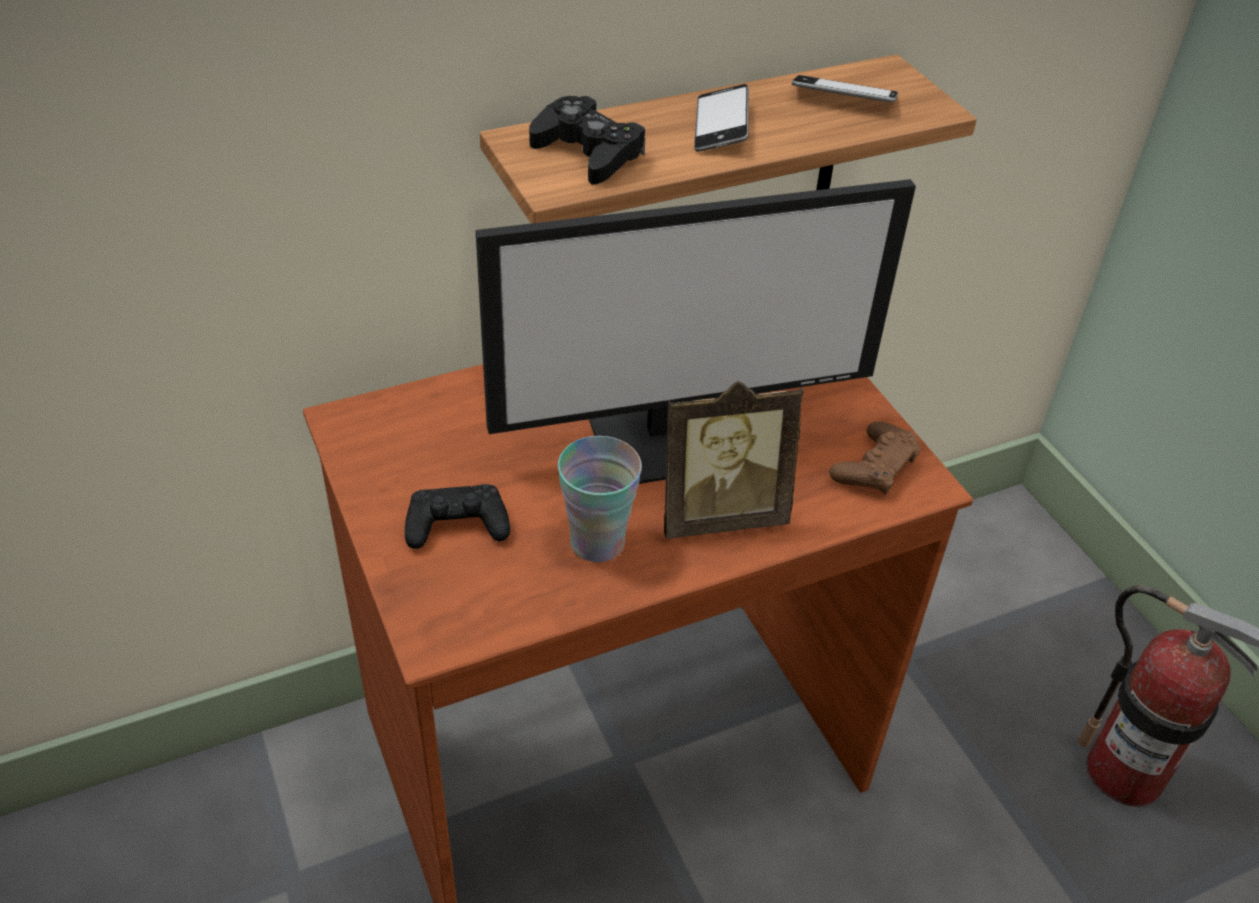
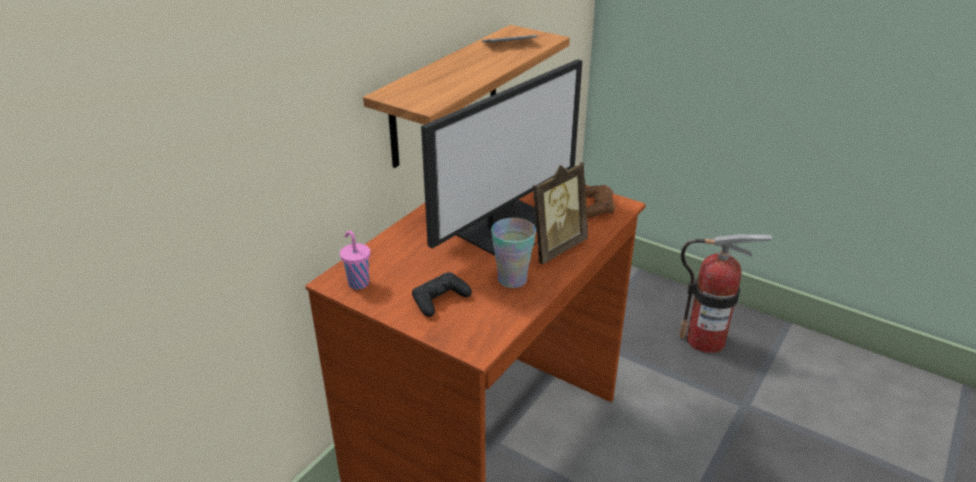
camera: 30 degrees left, 10 degrees down
(372, 439) = (358, 283): none -> pink cup
(588, 152) = (426, 89): black game controller -> none
(721, 127) = (472, 66): phone -> none

